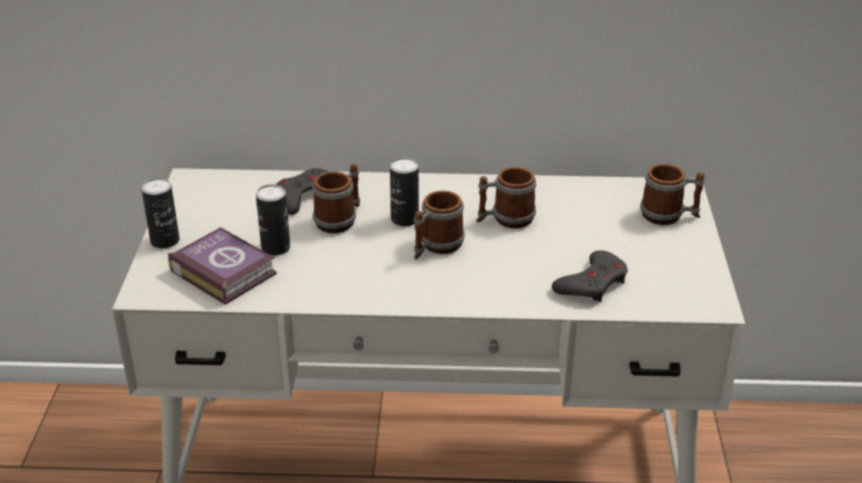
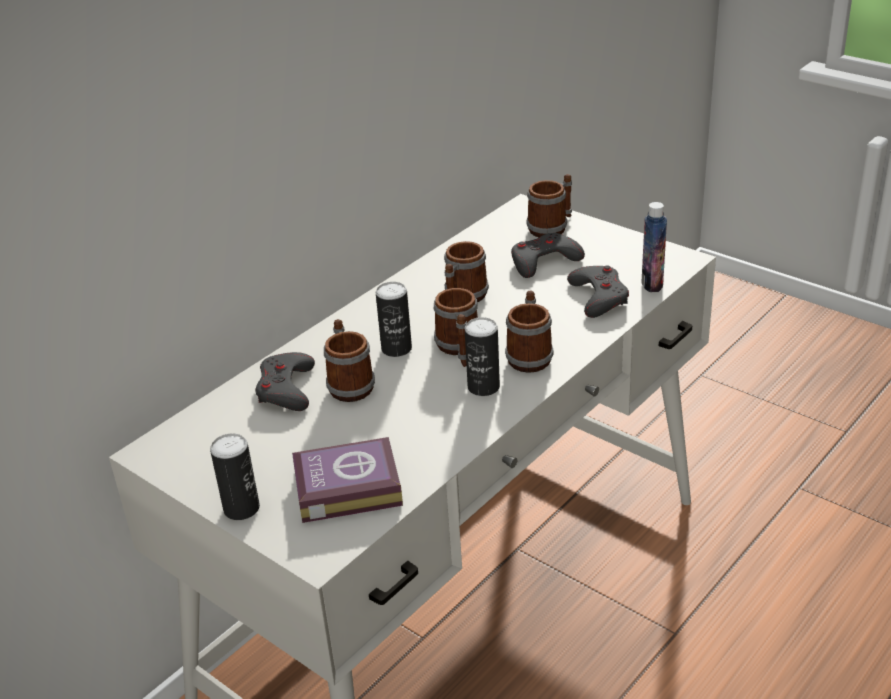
camera: 50 degrees left, 0 degrees up
(275, 248) = (347, 439): can -> can (483, 387)
(466, 283) = (529, 355): none -> mug
(610, 233) = (543, 261): none -> grey game controller
(649, 304) = (652, 284): none -> bottle

